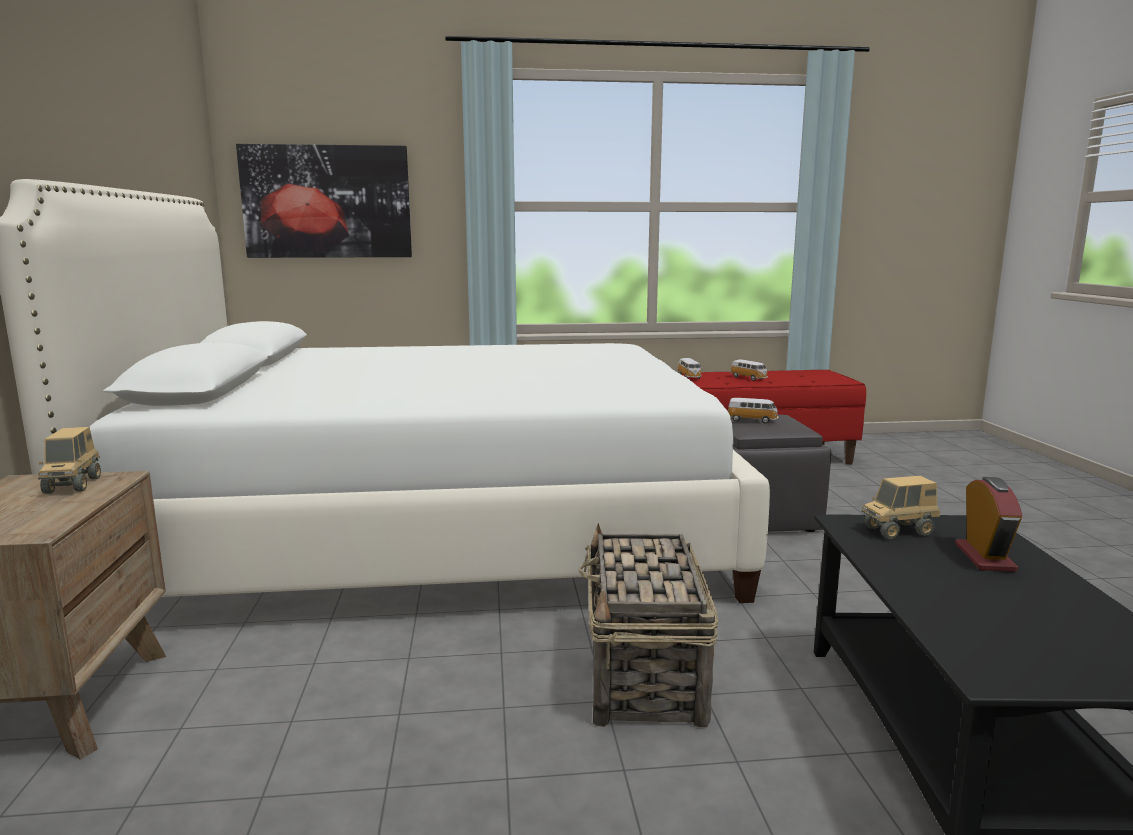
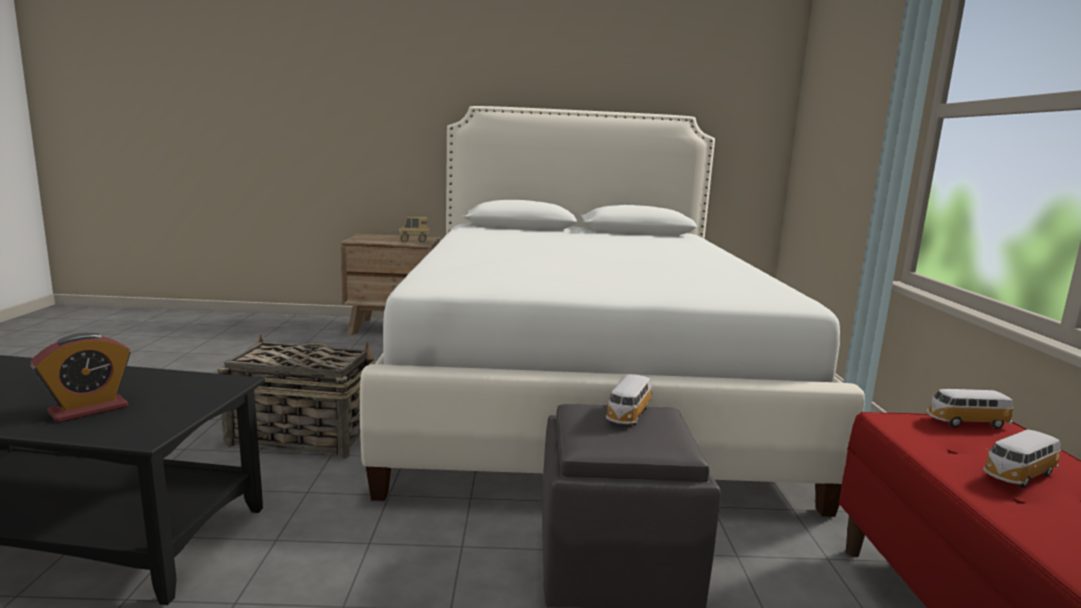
camera: 95 degrees right, 0 degrees up
(327, 202) = (834, 116): picture -> none
(898, 531) = (185, 395): toy truck -> none
(984, 557) = (88, 410): alarm clock -> alarm clock turned 60 degrees counterclockwise

